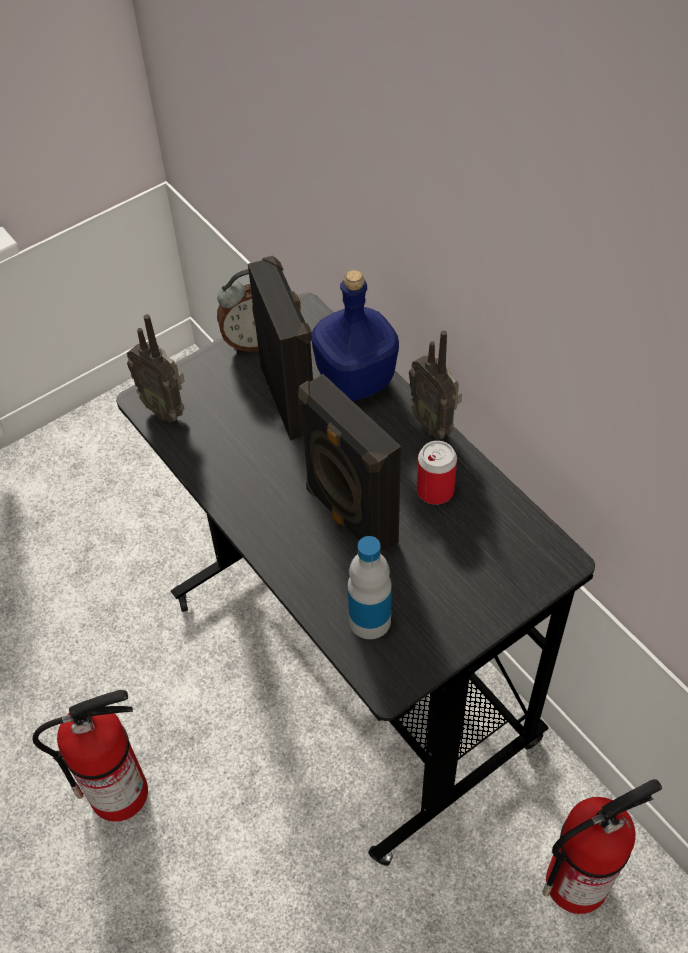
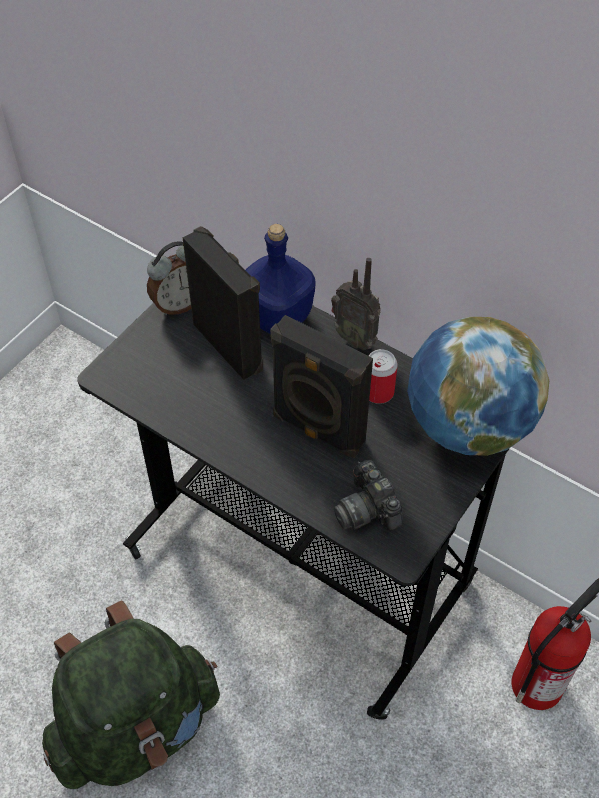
camera: 20 degrees left, 0 degrees up
(121, 791) = (136, 728): fire extinguisher -> green backpack
(165, 408) = (125, 379): radio -> none
(370, 620) = (367, 509): bottle -> camera
(523, 555) = (467, 426): none -> globe

